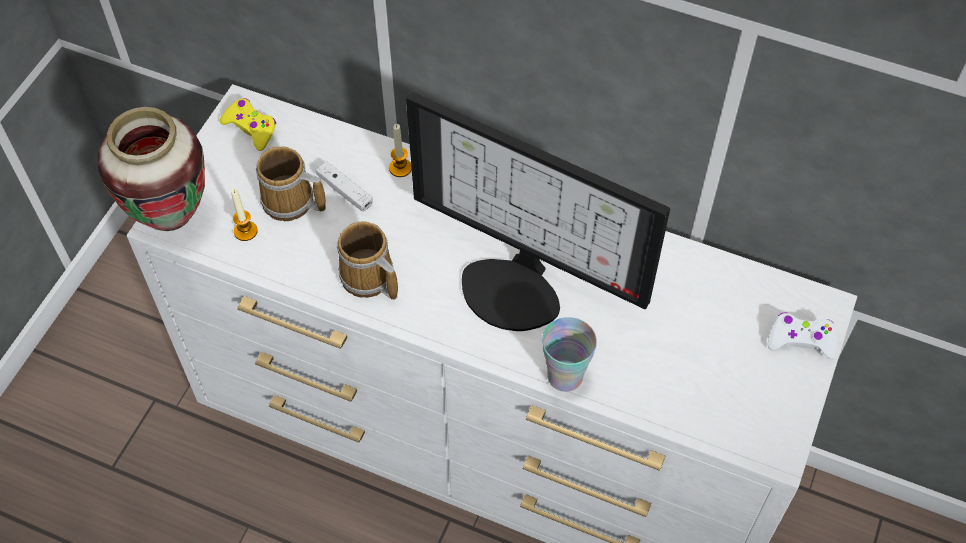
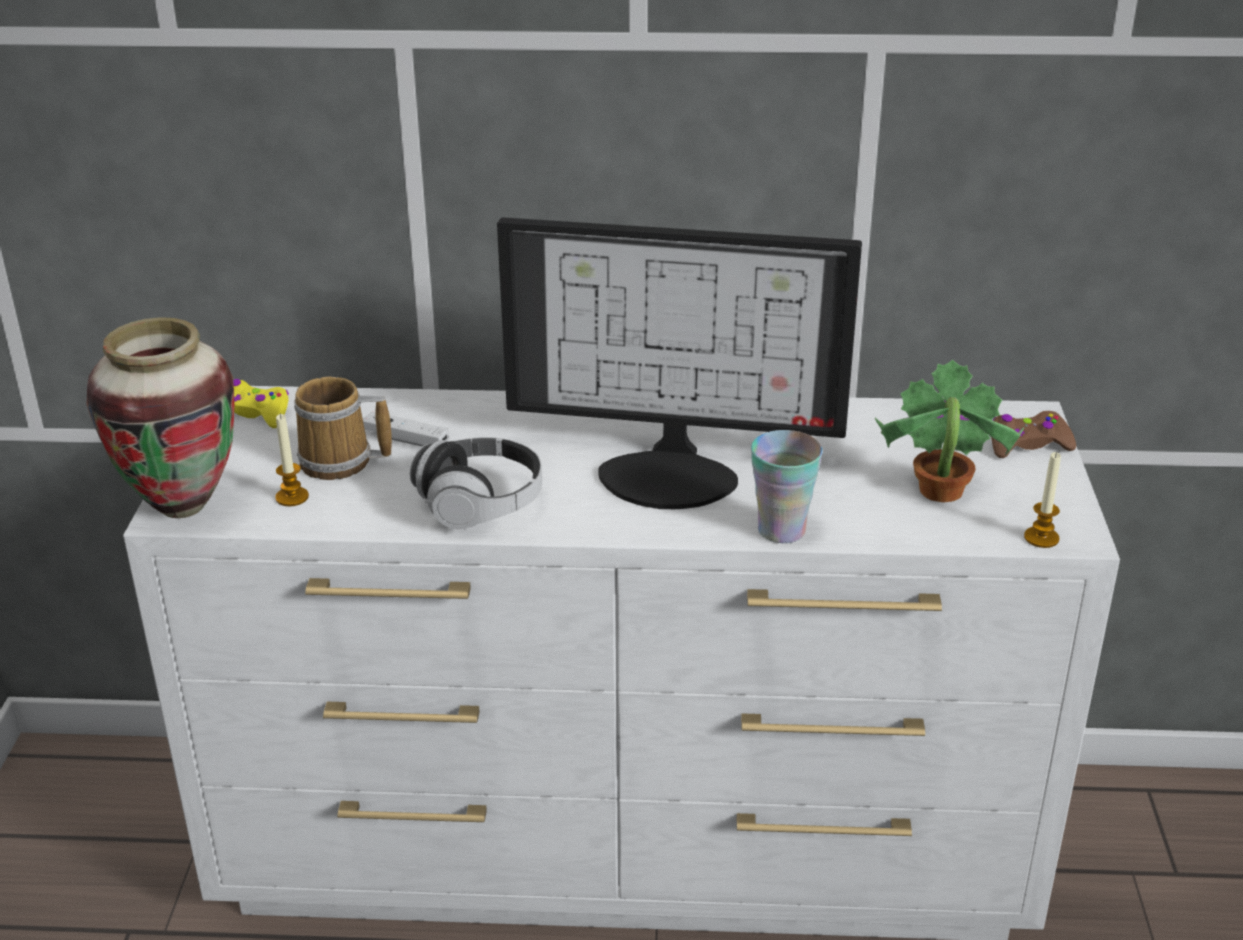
camera: 20 degrees left, 25 degrees down
(368, 279) = (480, 504): mug -> headphones
(400, 168) = (466, 409): candle -> candle (1041, 538)
(703, 371) = (939, 491): none -> potted plant
(801, 340) = (1027, 444): white game controller -> brown game controller

